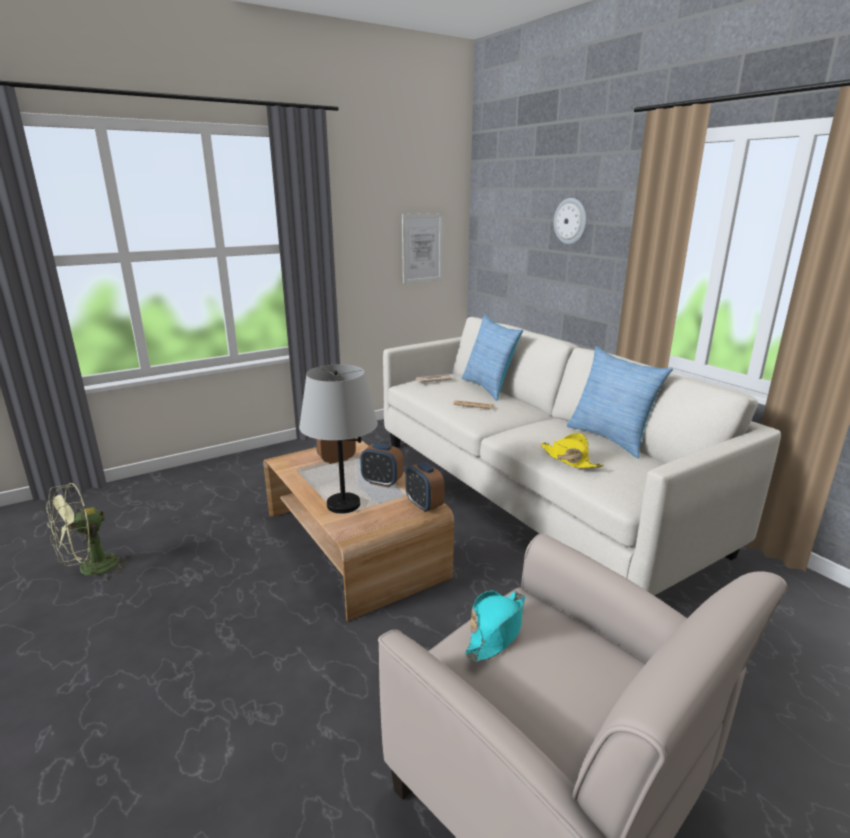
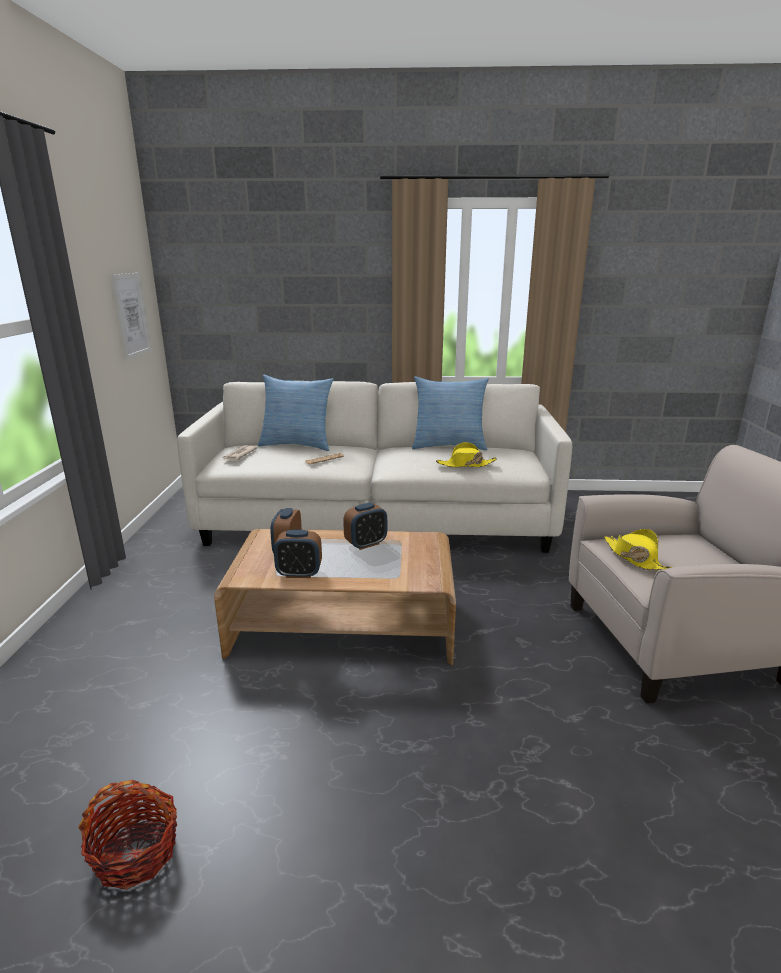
camera: 55 degrees left, 0 degrees up
(91, 570) = (136, 852): green fan -> basket
(343, 505) = (383, 571): grey table lamp -> none
(424, 505) = (427, 539): alarm clock -> alarm clock (299, 573)
(496, 630) = (635, 558): turquoise hat -> yellow hat
(570, 221) = (310, 275): wall clock -> none

